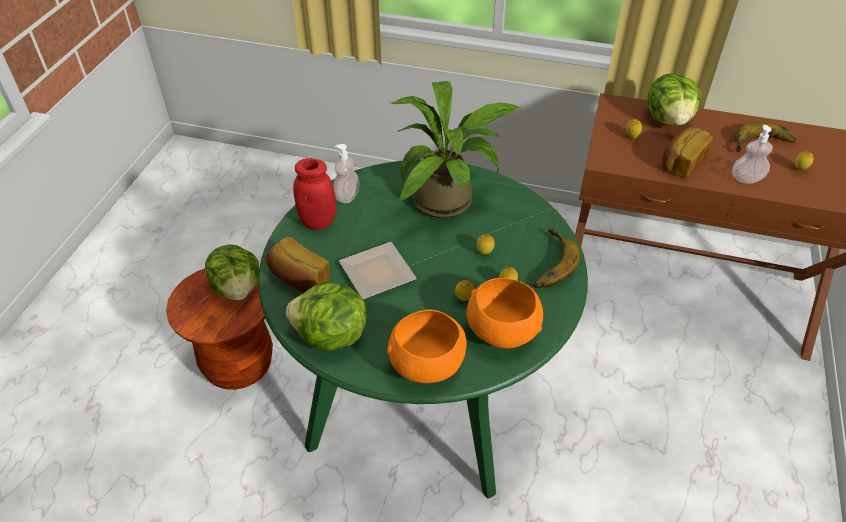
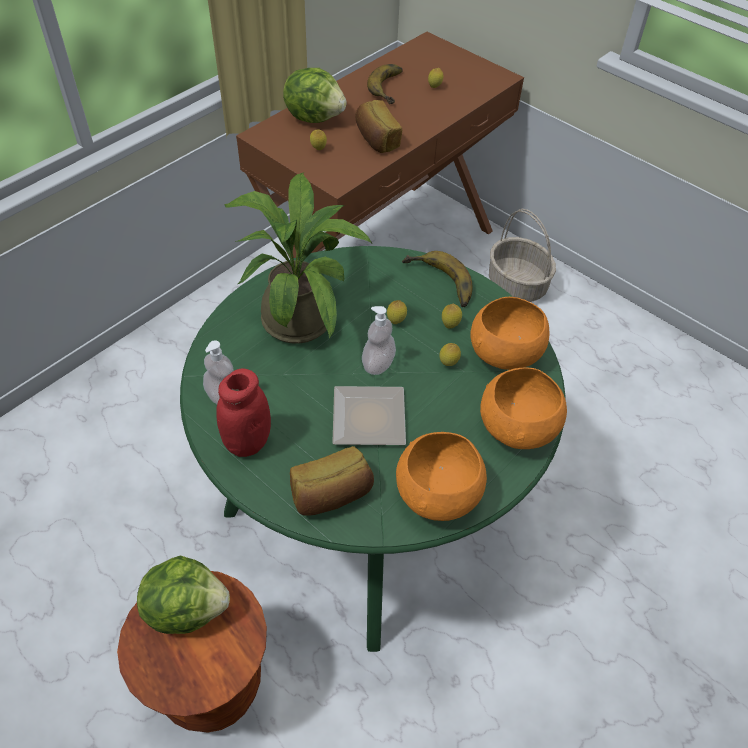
camera: 65 degrees left, 5 degrees up
(331, 337) = (438, 495): lettuce -> orange bowl
(746, 179) = (424, 118): soap dispenser -> soap dispenser (378, 364)
(758, 409) = (517, 285): none -> basket

